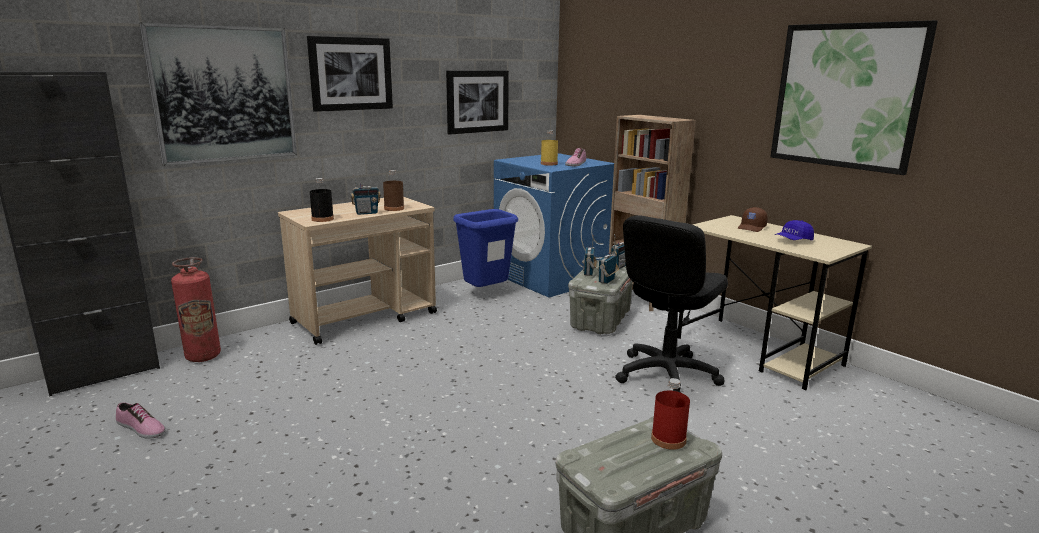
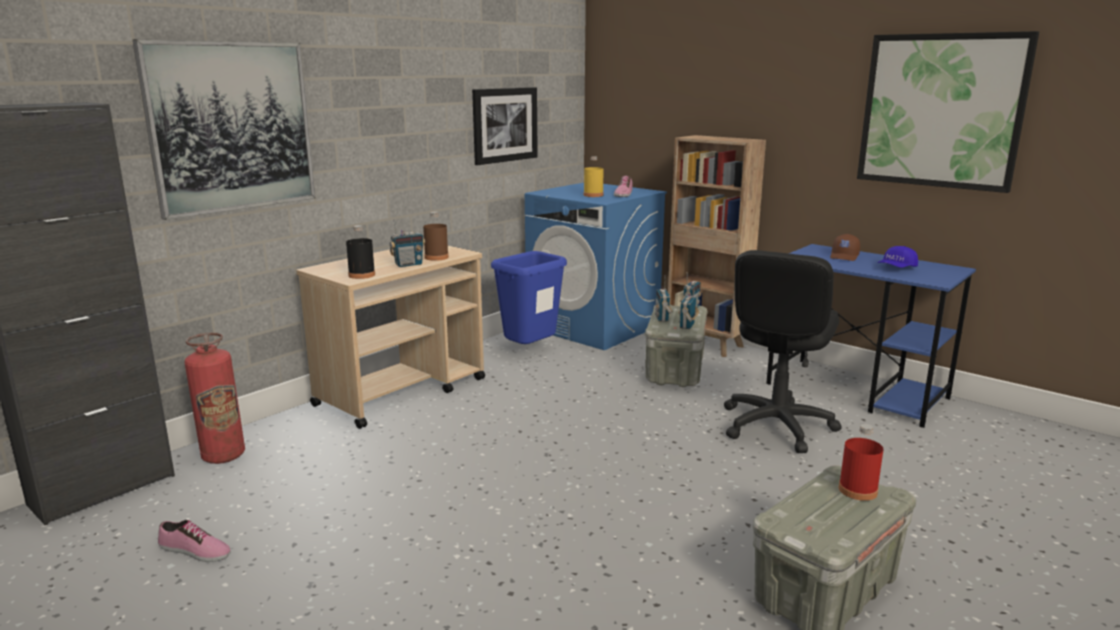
camera: 10 degrees left, 0 degrees up
(351, 74) = (371, 97): picture -> none
(758, 351) = (857, 391): beige desk -> blue desk

